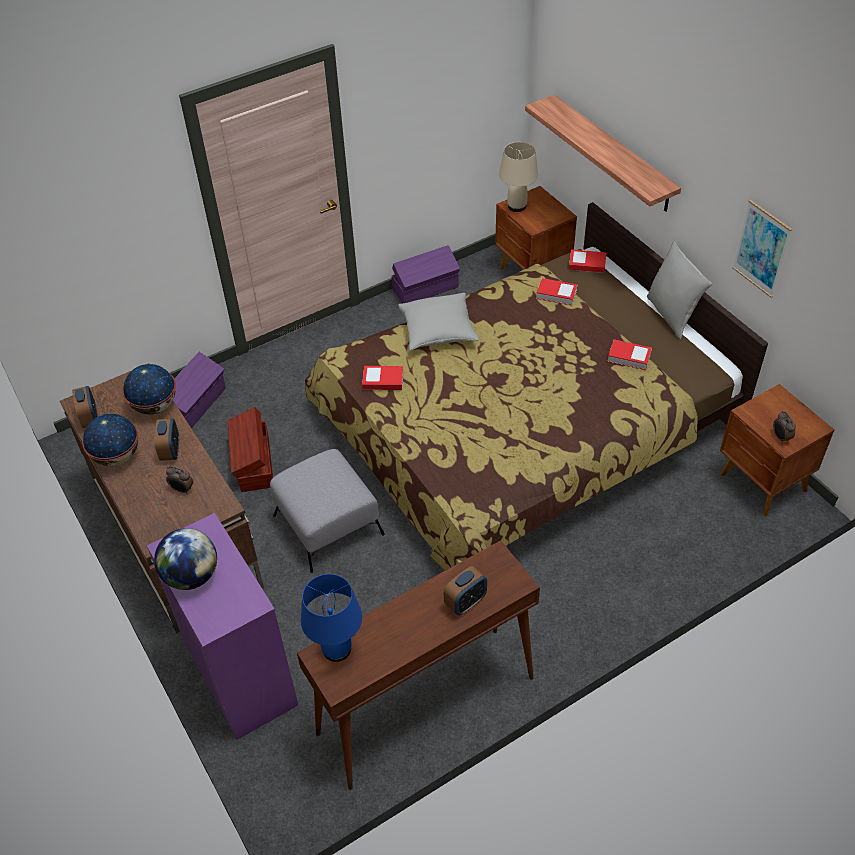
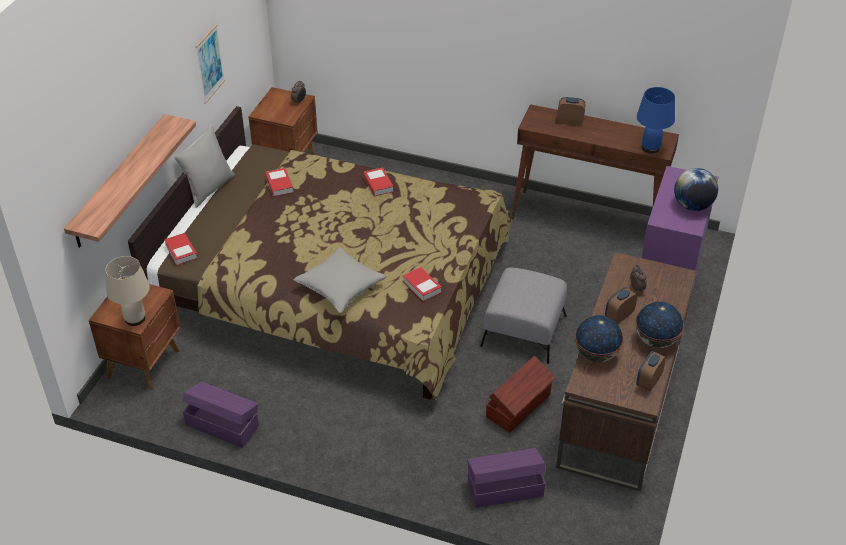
camera: 130 degrees left, 5 degrees down
(556, 294) = (238, 247): book -> book (378, 184)

